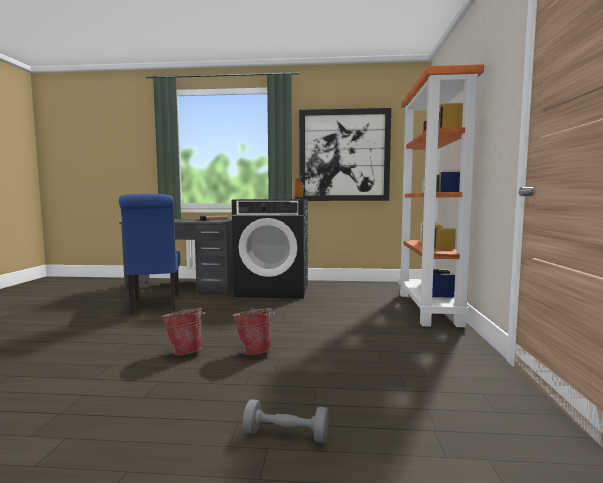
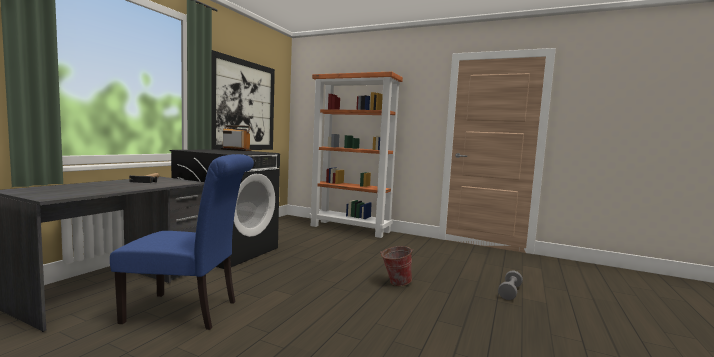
camera: 70 degrees left, 0 degrees up
(185, 352) = (379, 306): bucket -> none

